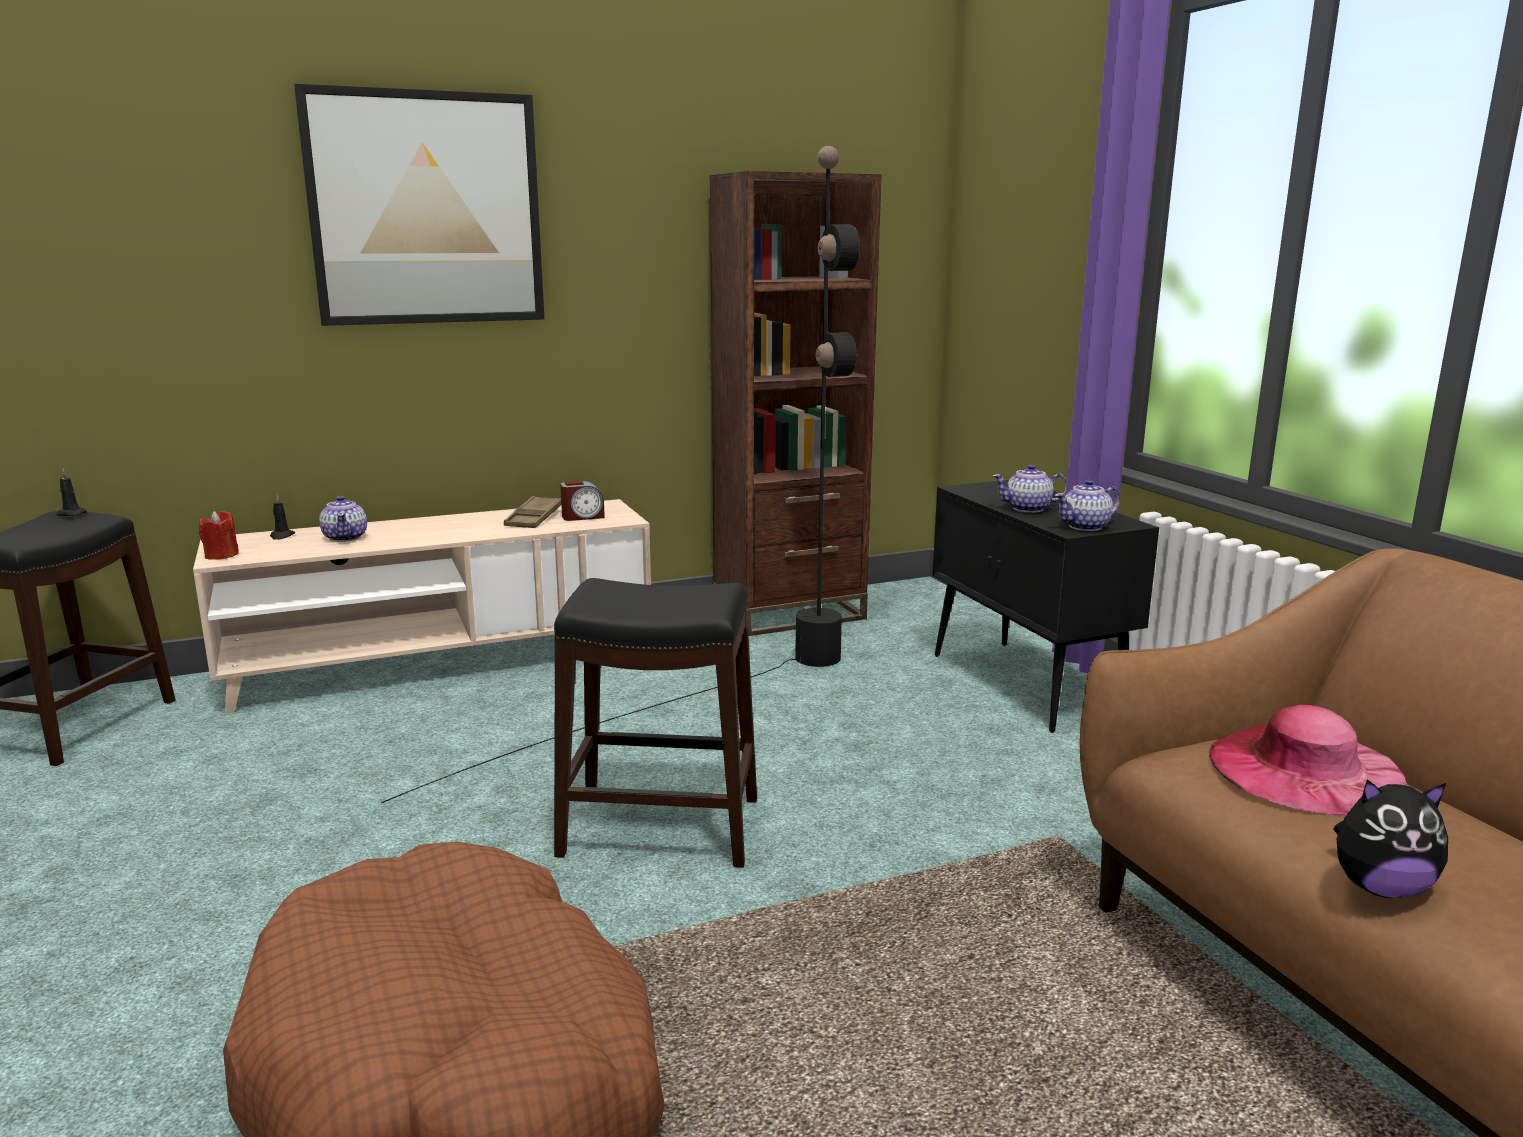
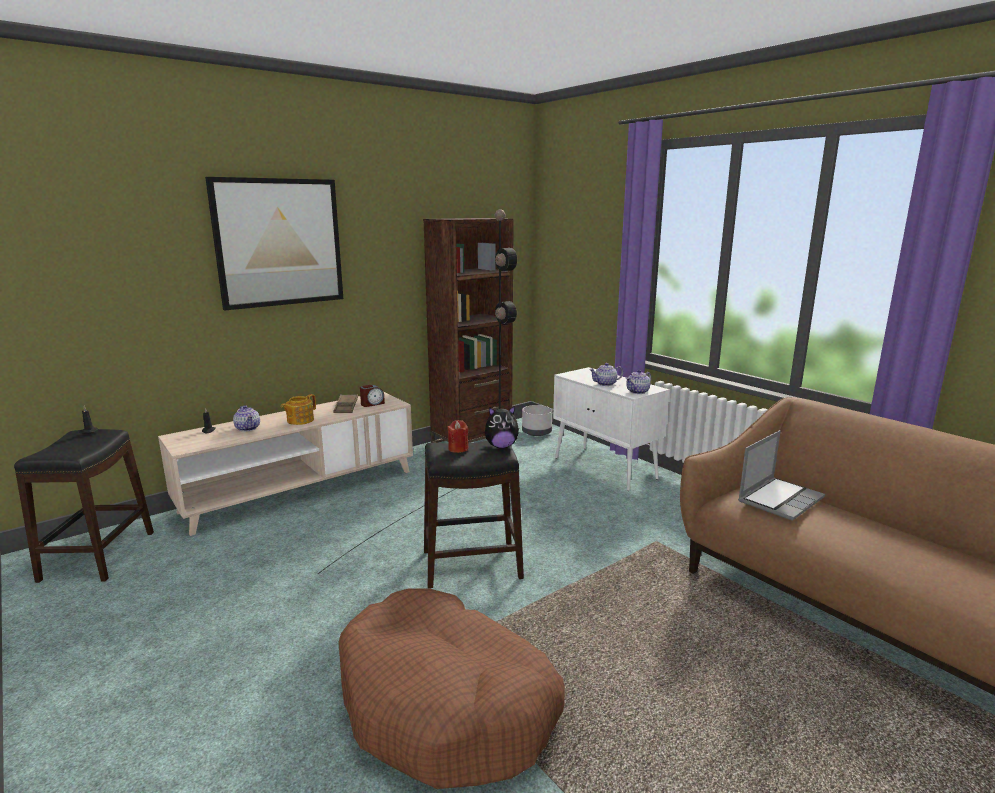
camera: 15 degrees left, 0 degrees up
(221, 555) = (182, 446): red candle -> red candle (458, 449)
(438, 533) = (299, 420): none -> teapot
(925, 607) = (537, 432): none -> grey planter
(1027, 685) = (605, 468): black cabinet -> white cabinet
(1305, 769) = (780, 499): pink hat -> laptop
(1379, 888) = (832, 547): plush toy -> plush toy (501, 446)

